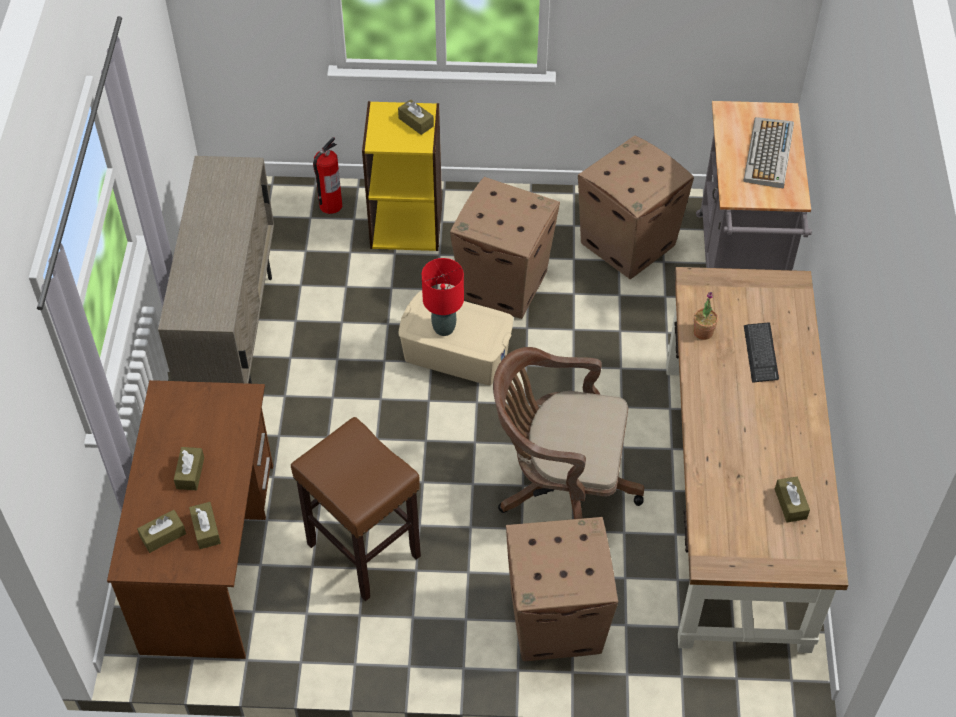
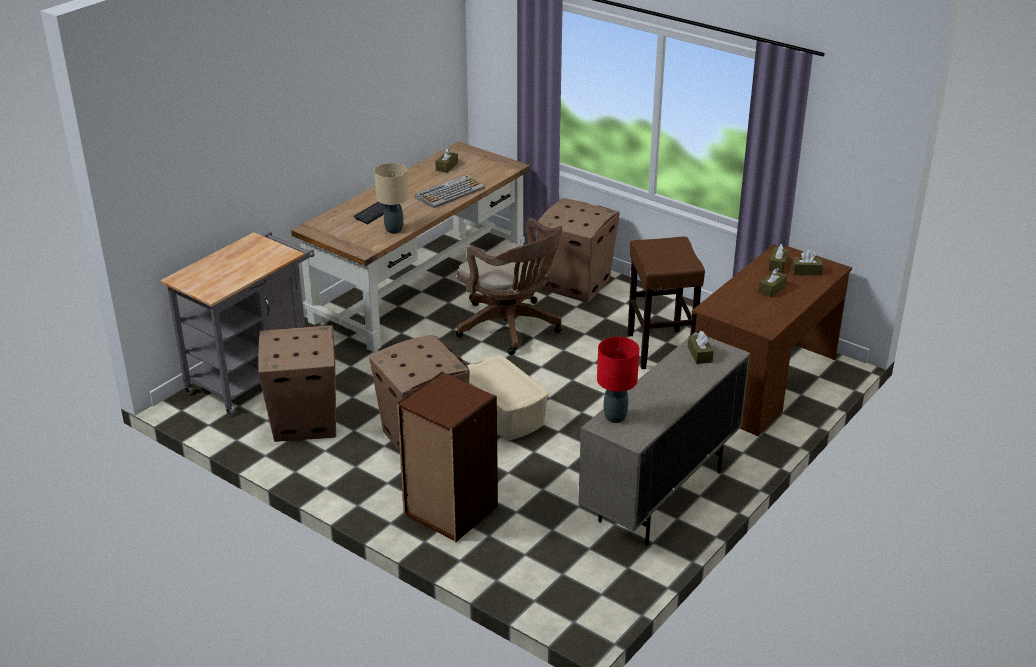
camera: 145 degrees left, 20 degrees down
(330, 205) = (498, 556): fire extinguisher -> none
(406, 224) = (450, 511): yellow bookcase -> brown bookcase
(416, 122) = (431, 397): brown tissue box -> brown tissue box (700, 354)
(444, 328) = (513, 383): red table lamp -> red table lamp (615, 417)
(703, 332) = (394, 230): potted plant -> beige table lamp
(769, 154) = (229, 263): keyboard -> keyboard (450, 192)

